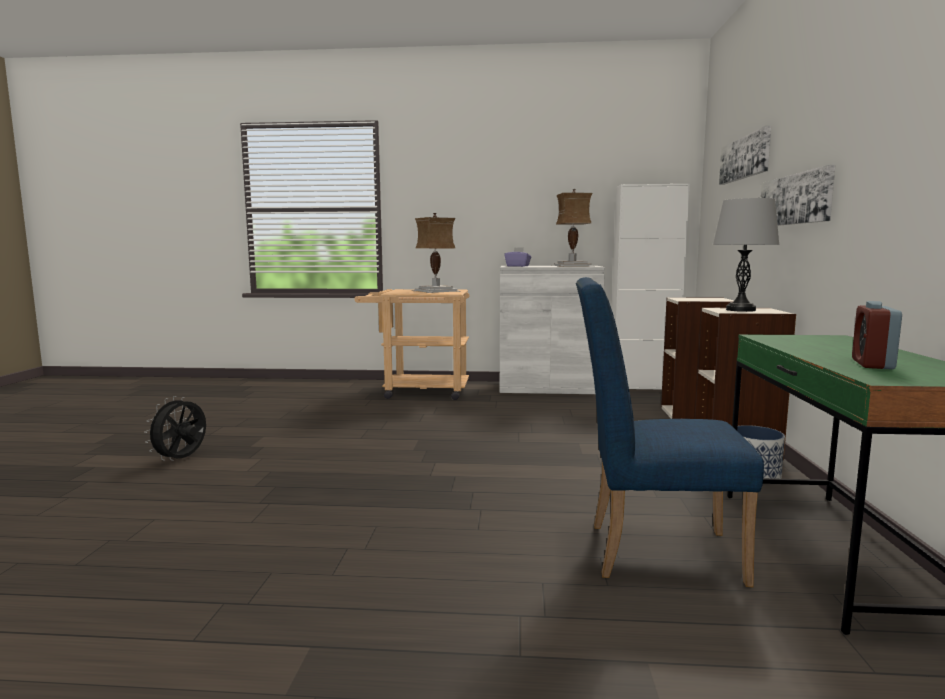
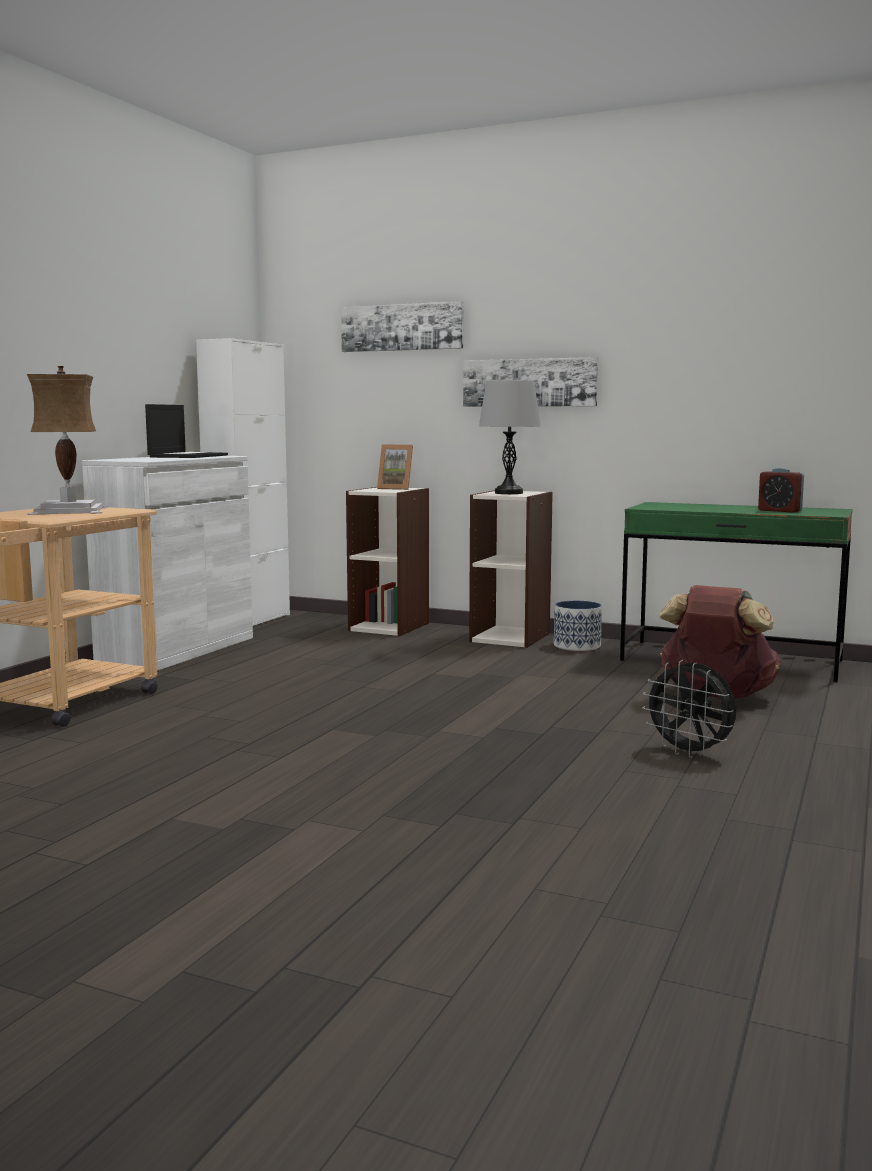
camera: 70 degrees left, 0 degrees up
(181, 460) = (238, 883): black fan -> black fan (690, 753)
(517, 266) = (147, 459): purple tissue box -> none
(573, 266) = (188, 456): table lamp -> laptop
(650, 551) = (716, 696): blue chair -> brown backpack
(711, 299) = (396, 488): none -> picture frame

